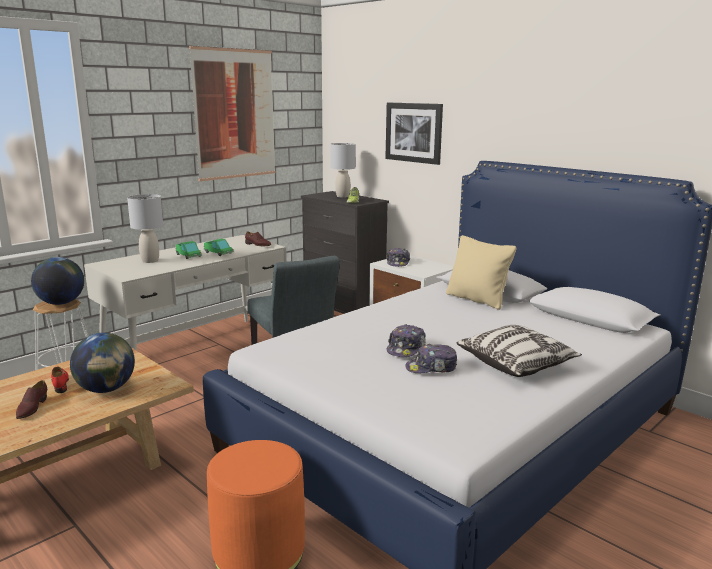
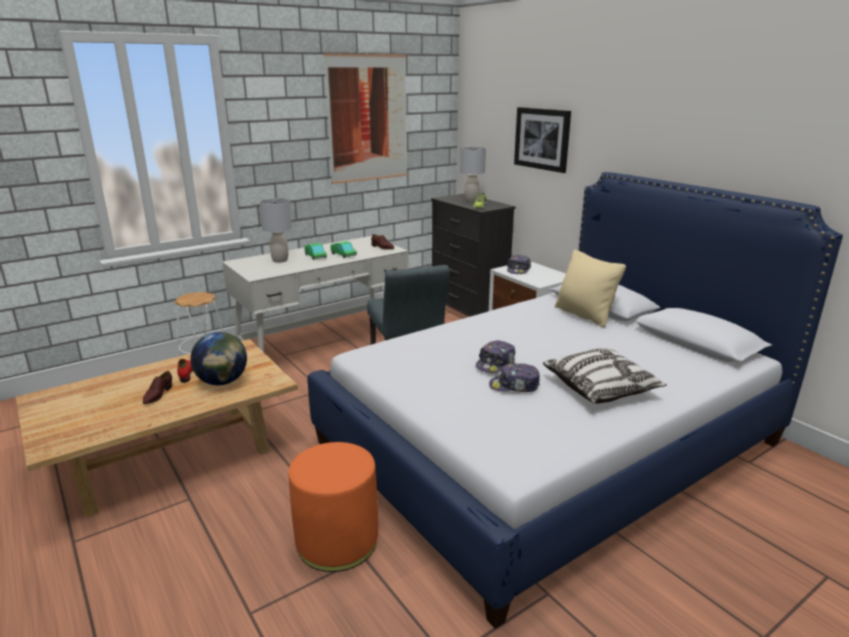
camera: 10 degrees right, 5 degrees up
(61, 303) = (198, 297): globe -> none

